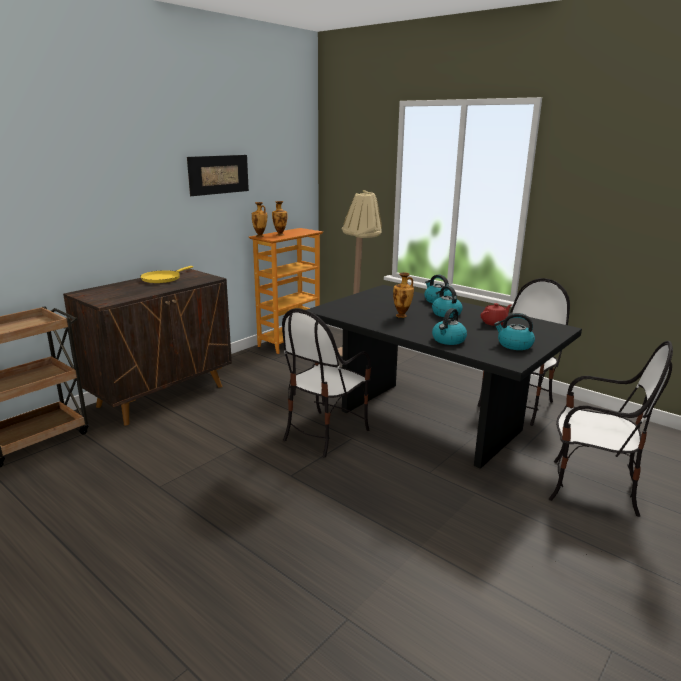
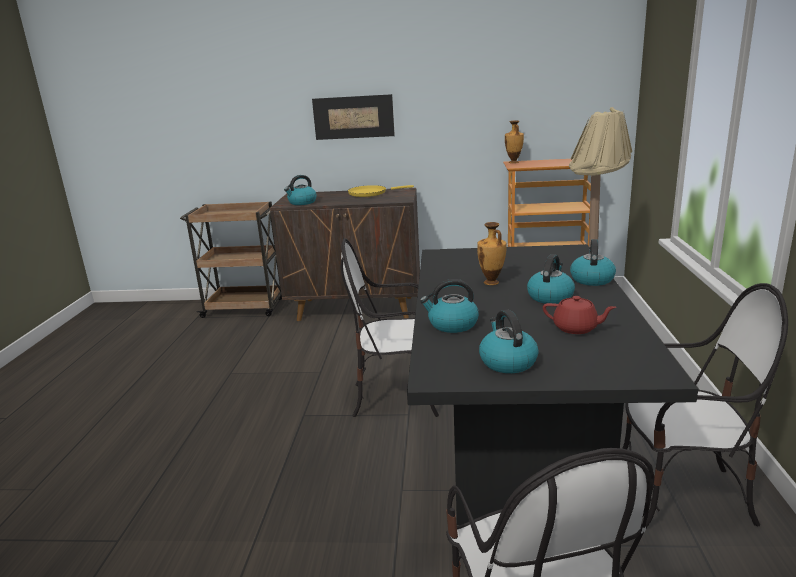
camera: 55 degrees right, 0 degrees up
(120, 297) = (302, 202): none -> kettle
(218, 174) = (466, 87): picture -> picture (353, 117)
(280, 234) = (539, 163): vase -> none

